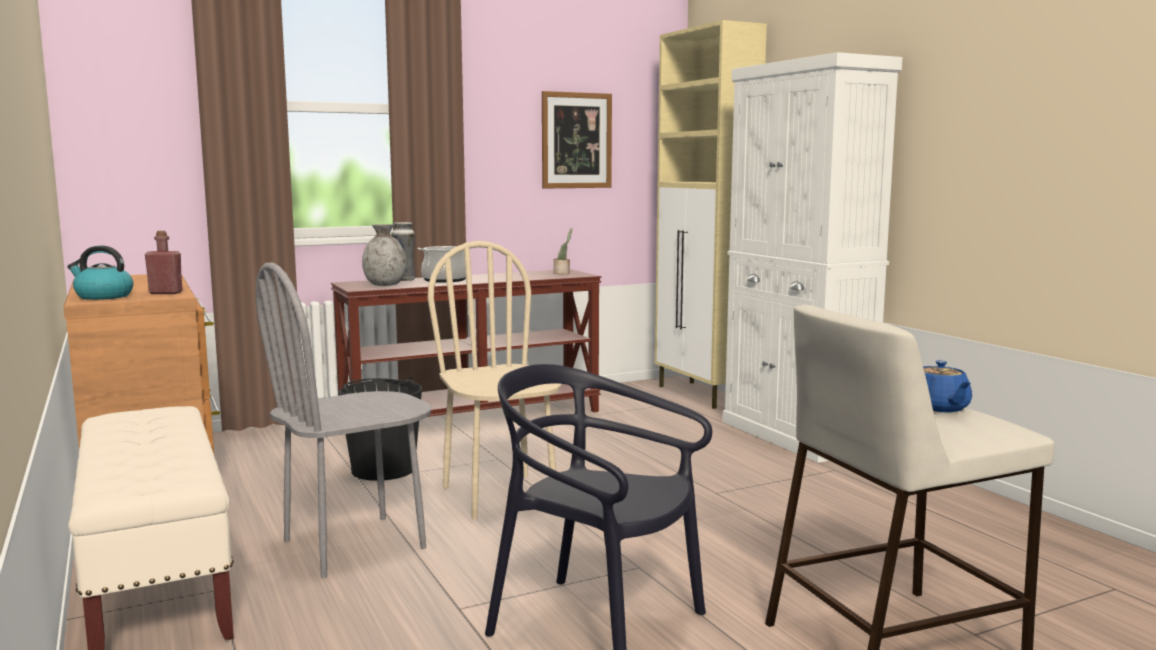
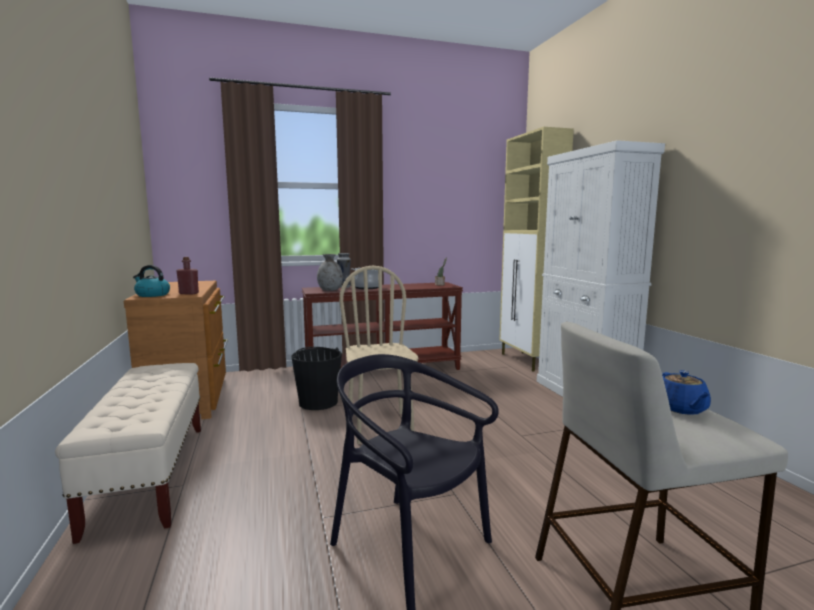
camera: 10 degrees right, 0 degrees up
(354, 545) = (278, 457): grey chair -> none
(576, 140) = (453, 204): picture -> none

